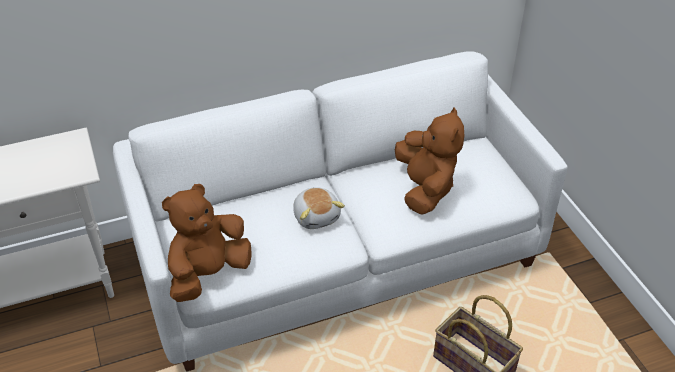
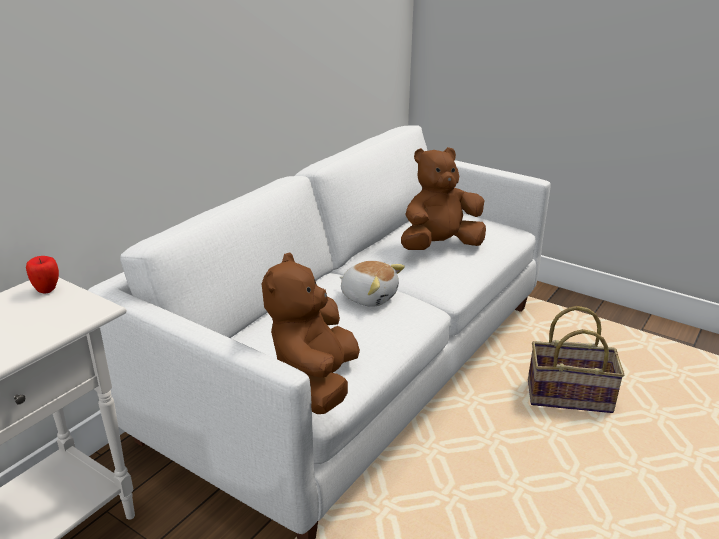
camera: 35 degrees left, 15 degrees down
(72, 144) = (47, 290): none -> apple
(425, 189) = (439, 246): brown plush toy -> brown plush toy turned 75 degrees counterclockwise

